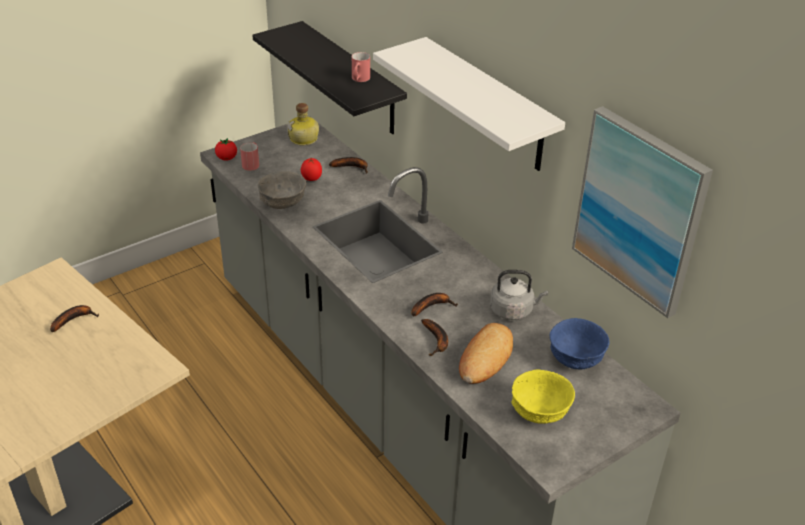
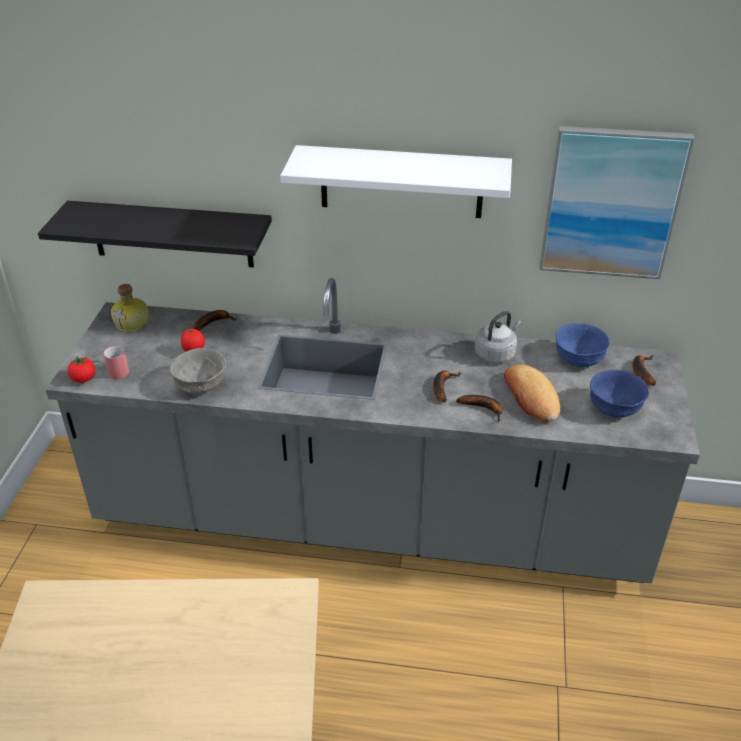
camera: 45 degrees left, 0 degrees up
(74, 319) = (139, 623): banana -> banana (641, 371)
(359, 80) = (214, 224): red mug -> none
(539, 412) = (615, 408): yellow bowl -> blue bowl

